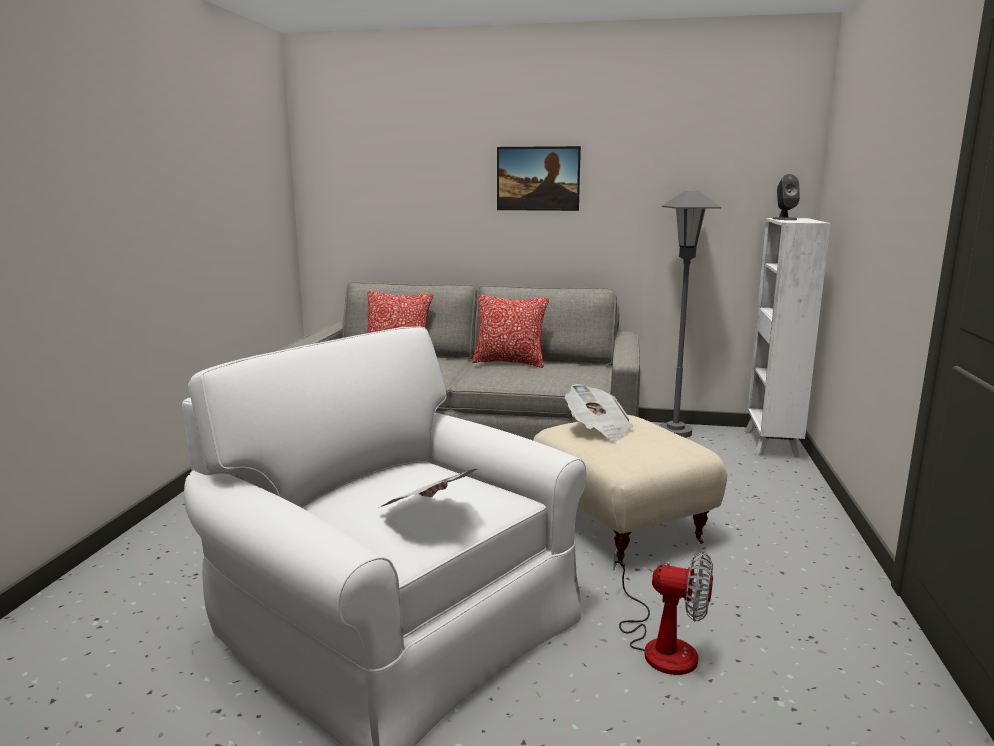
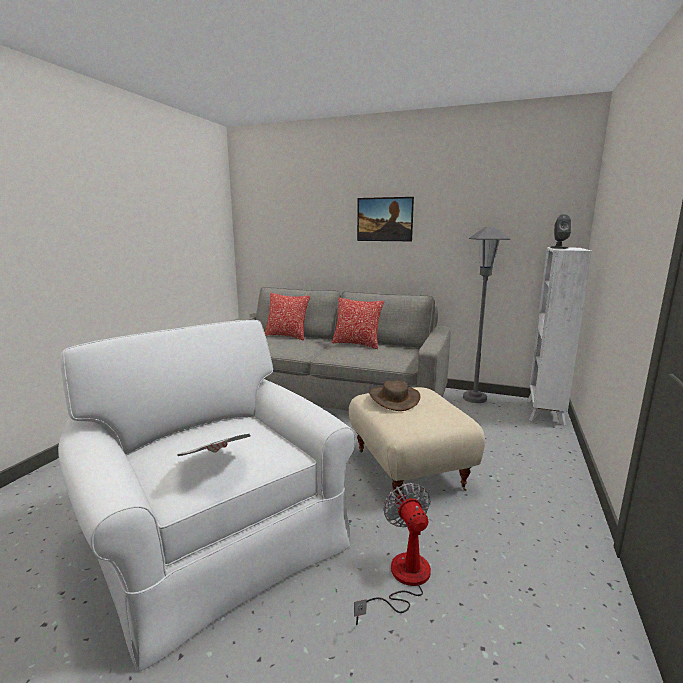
camera: 10 degrees right, 0 degrees up
(598, 429) = (394, 398): newspaper -> brown hat
(660, 645) = (402, 579): fan -> fan turned 135 degrees counterclockwise

